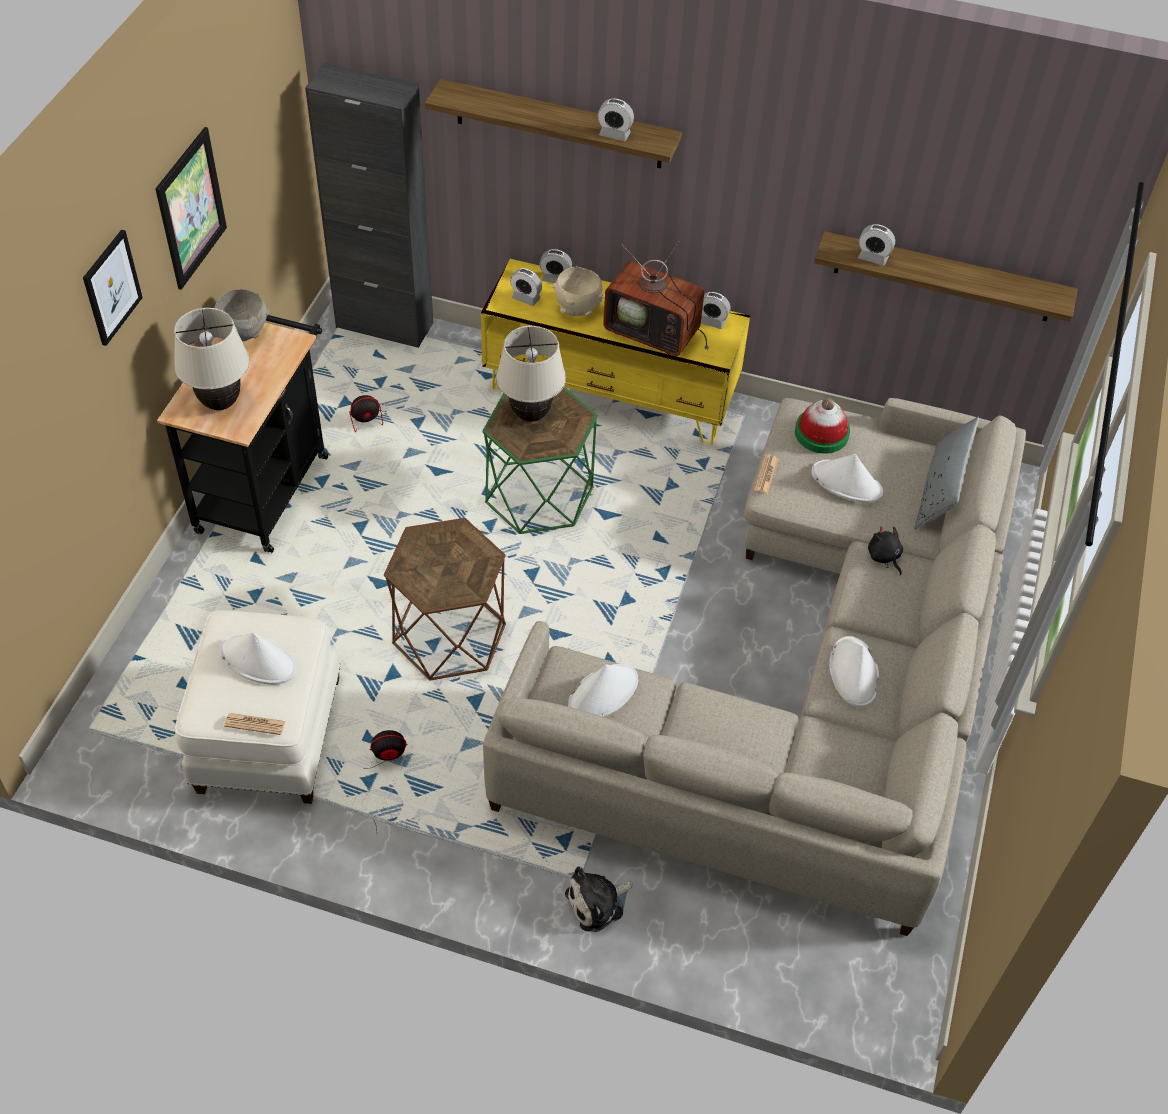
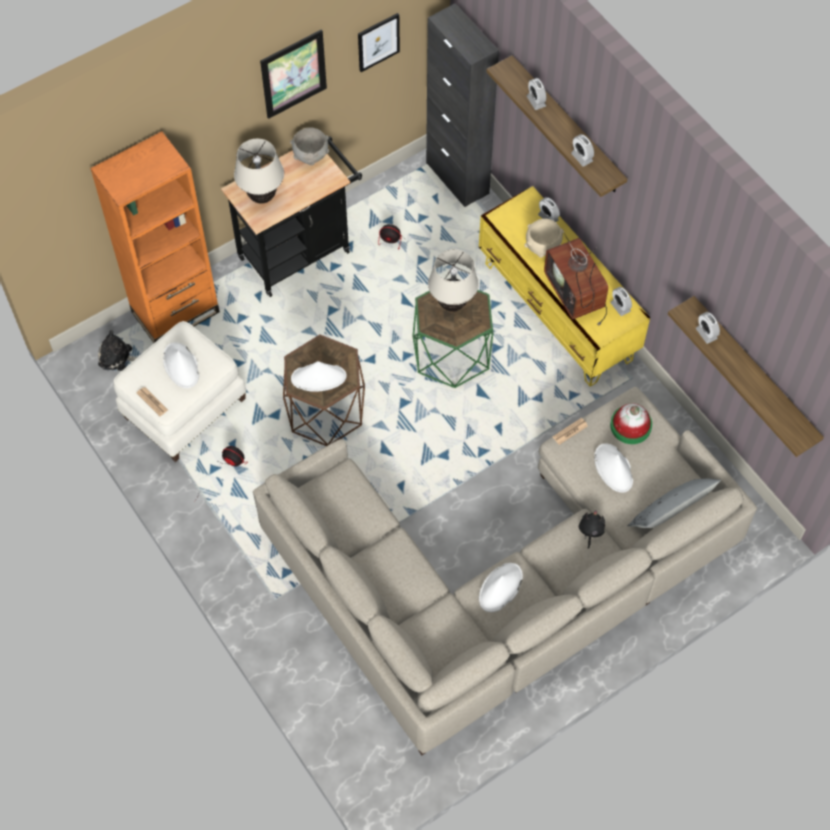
camera: 40 degrees right, 10 degrees up
(111, 287) = (202, 110): picture -> picture (378, 42)
(163, 635) = (175, 312): none -> orange bookcase
(526, 298) = (517, 221): alarm clock -> alarm clock (536, 101)
(598, 903) = (274, 618): plush toy -> plush toy (118, 357)
(603, 693) = (349, 504): white hat -> white hat (319, 377)

